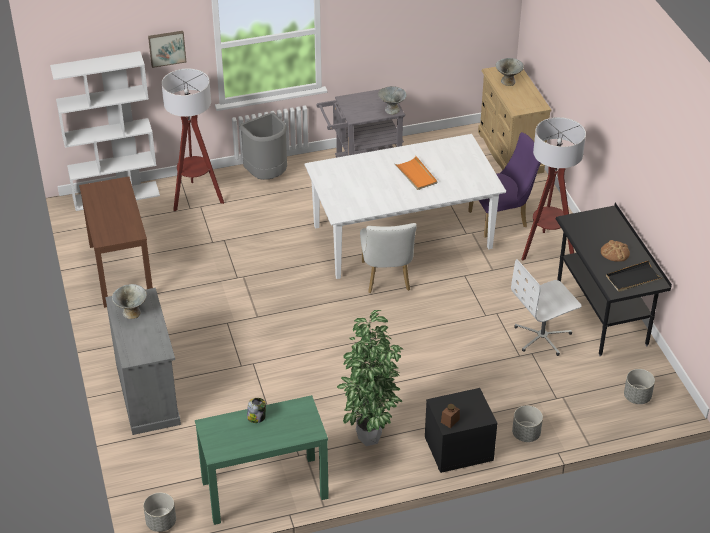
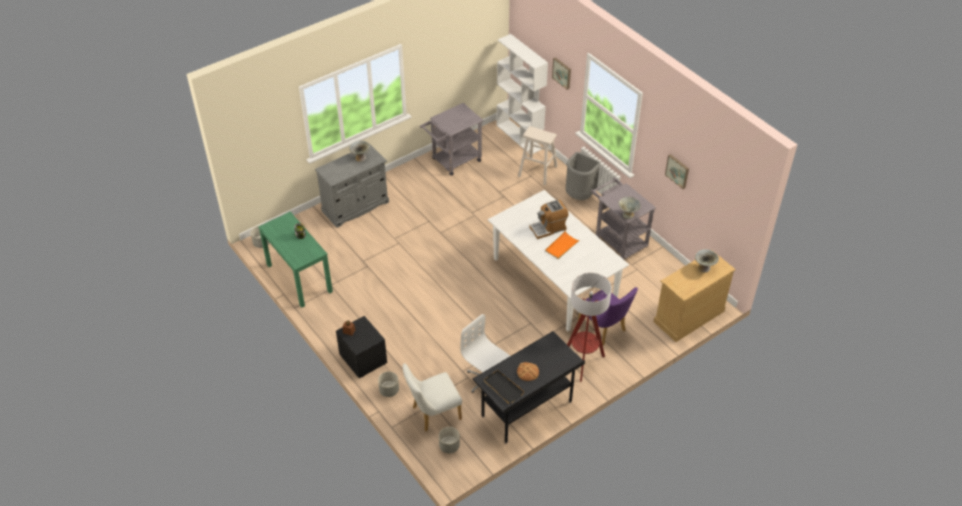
camera: 70 degrees right, 5 degrees up
(120, 270) = (453, 161): brown console table -> grey cart
(196, 198) = (538, 171): floor lamp -> beige stool
(370, 440) = (354, 314): potted plant -> none
(378, 177) = (548, 228): none -> coffee machine
(387, 279) = (506, 283): white chair -> white chair (433, 414)
(397, 23) = (677, 171): none -> picture

